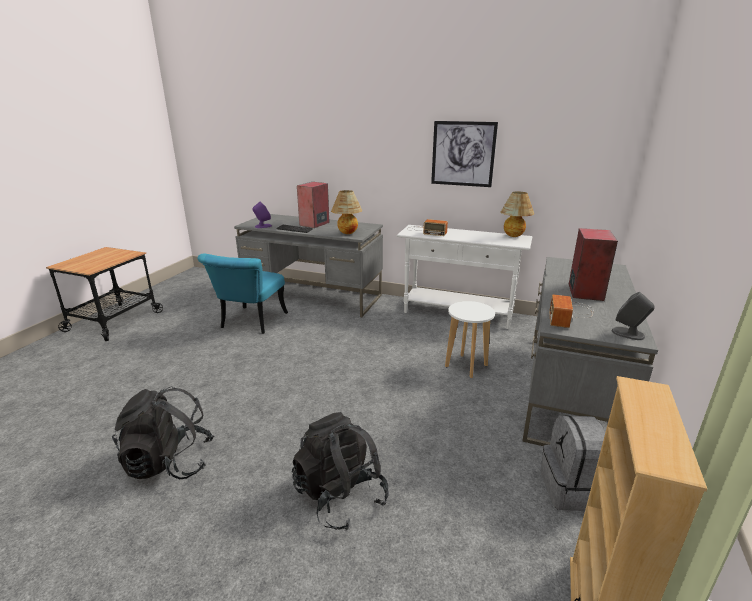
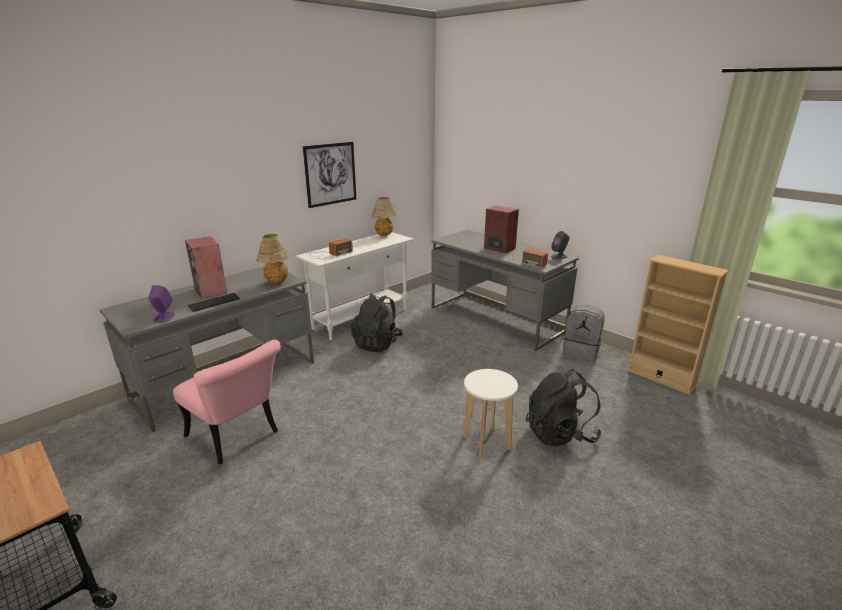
camera: 65 degrees left, 0 degrees up
(169, 463) = (481, 531): black backpack -> black backpack (377, 343)
(250, 323) = (238, 437): turquoise chair -> pink chair
(466, 366) = (441, 341): white stool -> white stool (486, 443)

